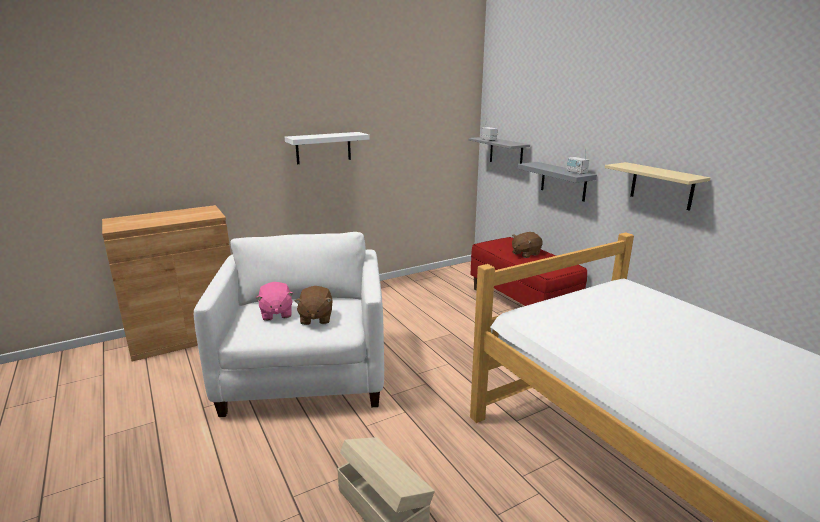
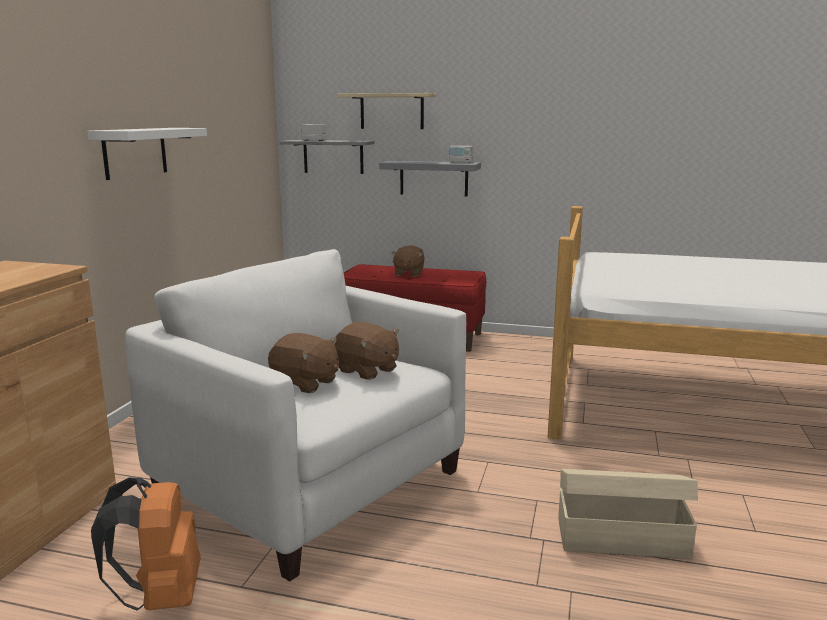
camera: 45 degrees left, 5 degrees down
(178, 393) = (161, 597): none -> orange backpack
(276, 313) = (305, 383): pink plush toy -> brown plush toy
(661, 186) = (563, 161): beige shelf -> beige shelf (392, 111)

